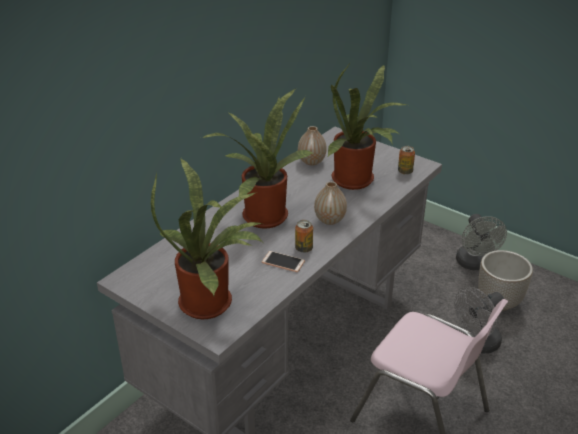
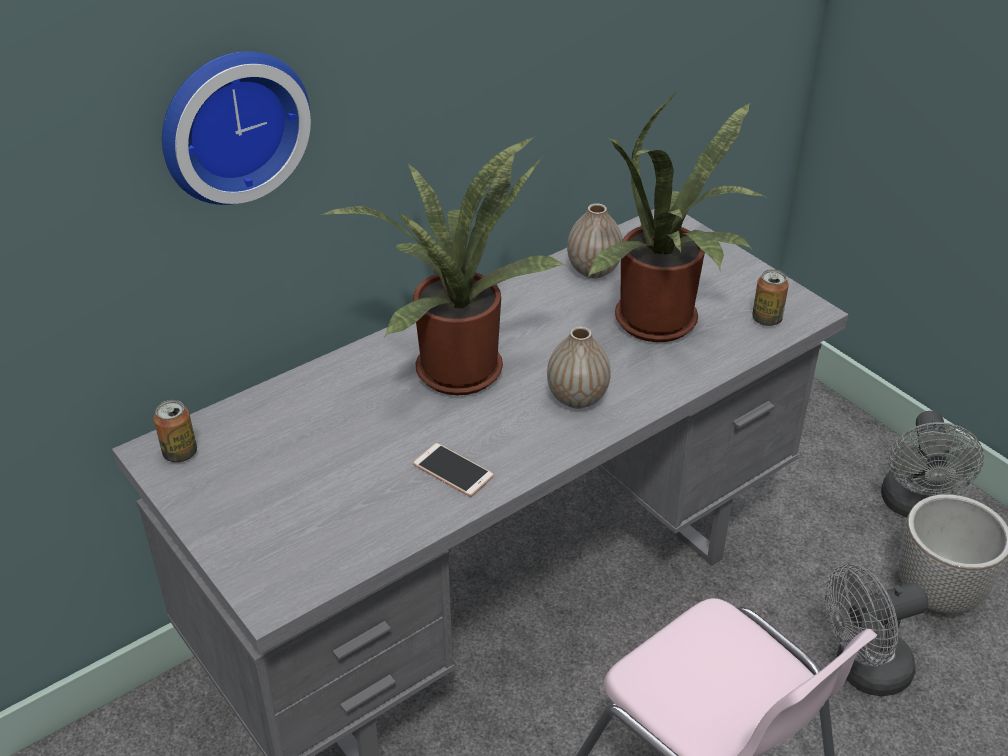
camera: 15 degrees right, 5 degrees up
(148, 97) = (231, 124): none -> wall clock
(211, 302) = (289, 529): potted plant -> none
(303, 248) = (503, 449): can -> can (180, 453)

